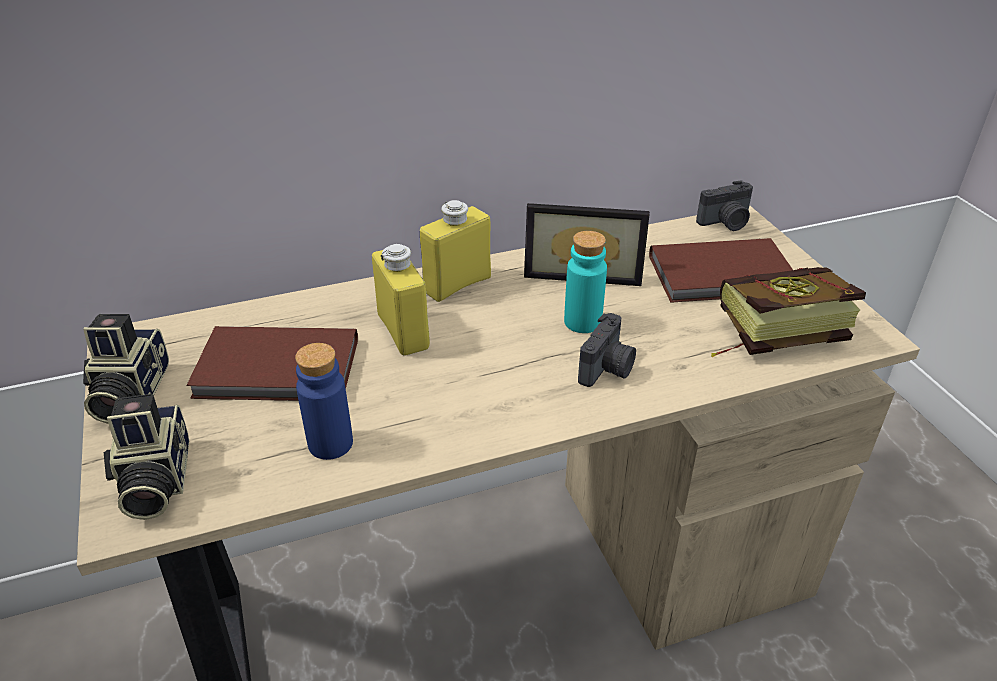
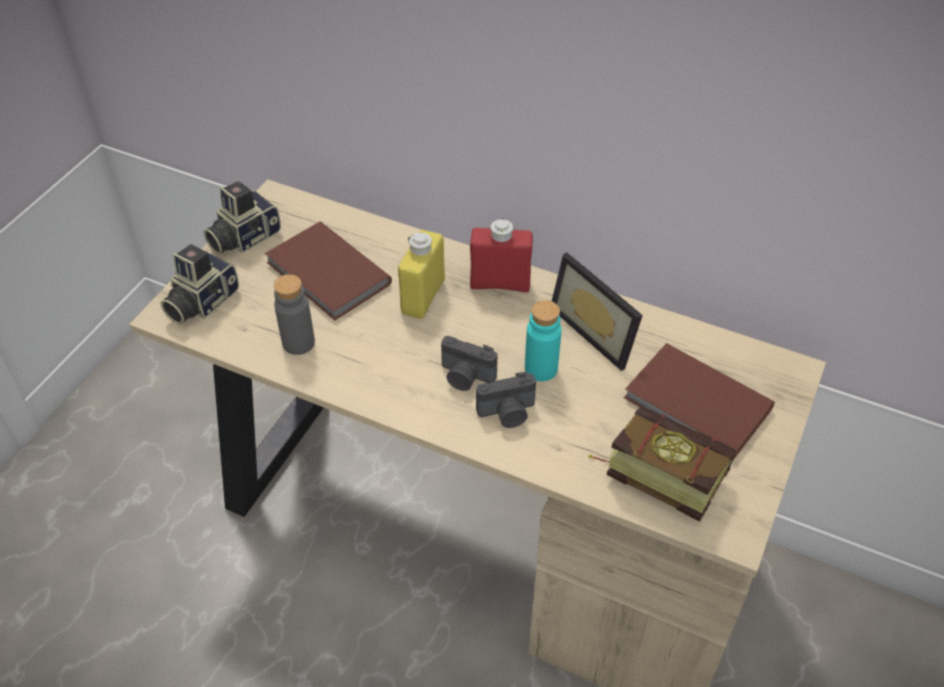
camera: 45 degrees right, 10 degrees up
(330, 443) = (298, 343): blue bottle -> grey bottle
(457, 284) = (500, 283): yellow bottle -> red bottle
(726, 223) = (775, 364): camera -> camera (465, 377)

